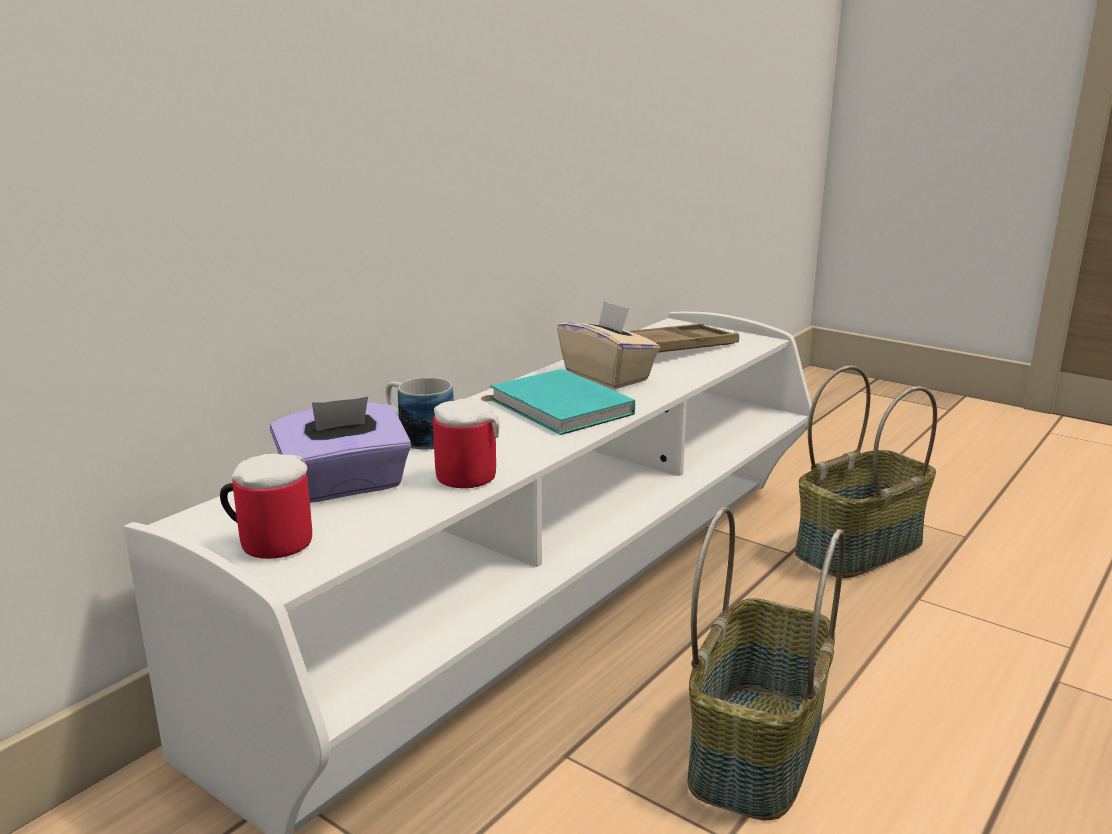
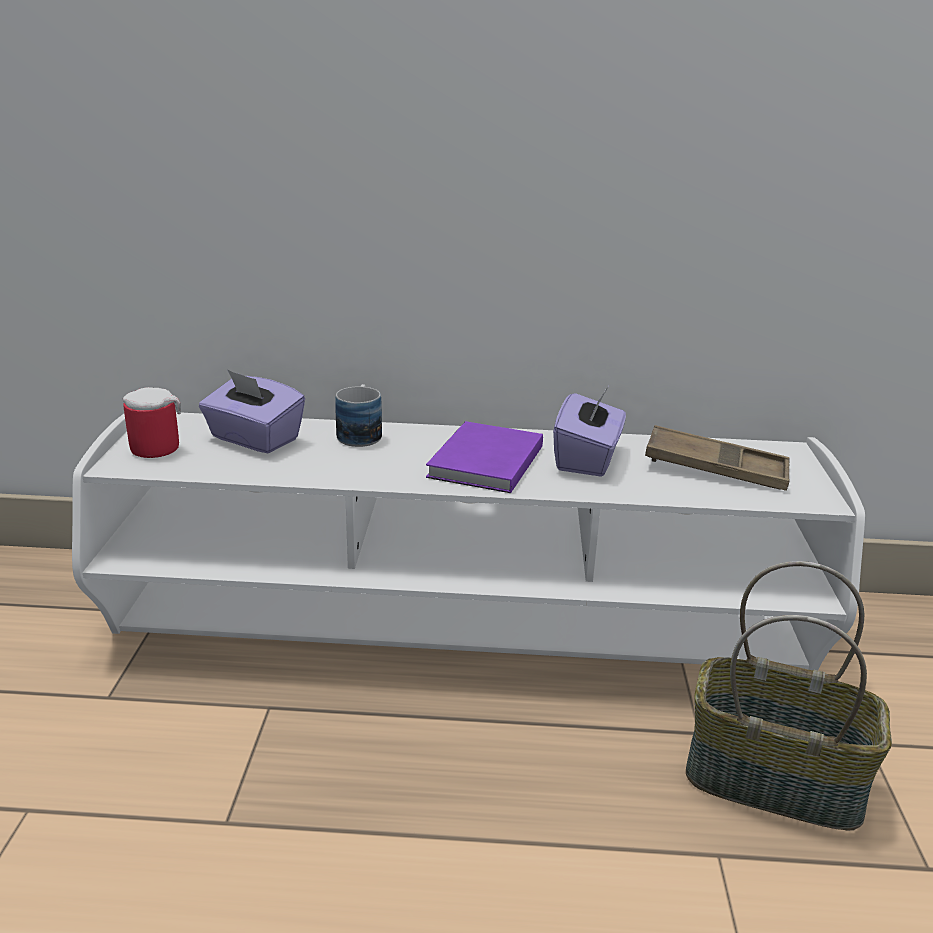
camera: 55 degrees right, 5 degrees up
(470, 474) = (314, 469): mug -> none
(561, 408) = (483, 462): turquoise book -> purple book
(607, 376) = (587, 459): beige tissue box -> purple tissue box
(753, 748) = (349, 803): basket -> none

